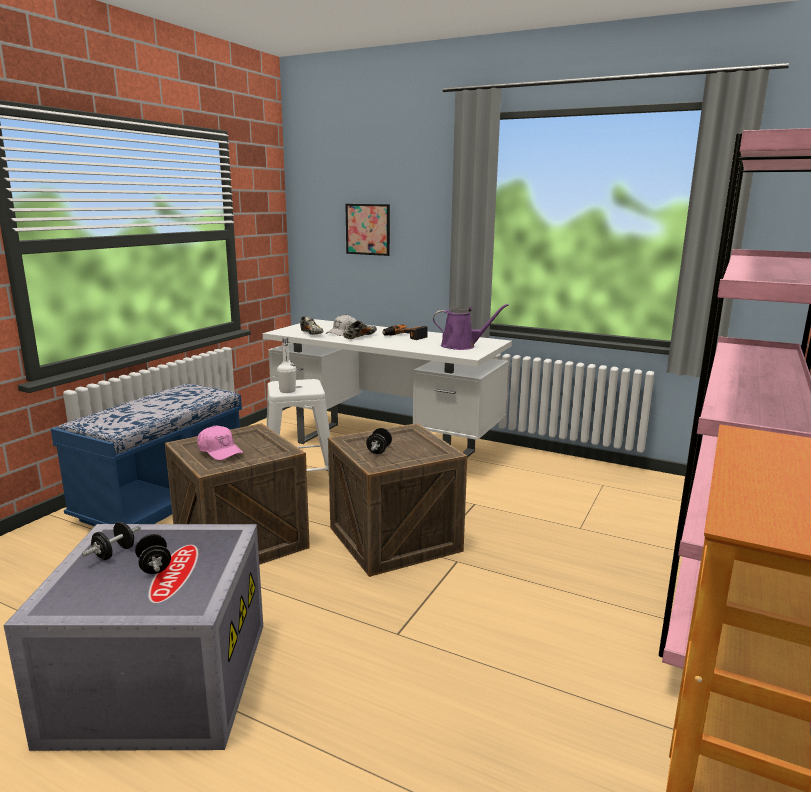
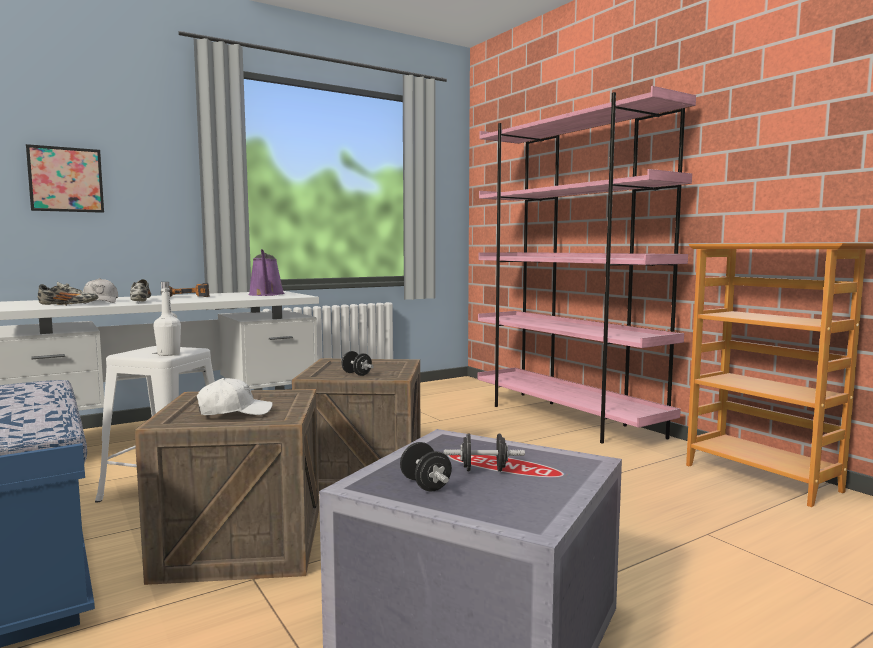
camera: 60 degrees left, 10 degrees down
(219, 451) = (234, 412): pink cap -> white cap
(461, 346) = (266, 294): purple watering can -> purple watering can turned 135 degrees clockwise

